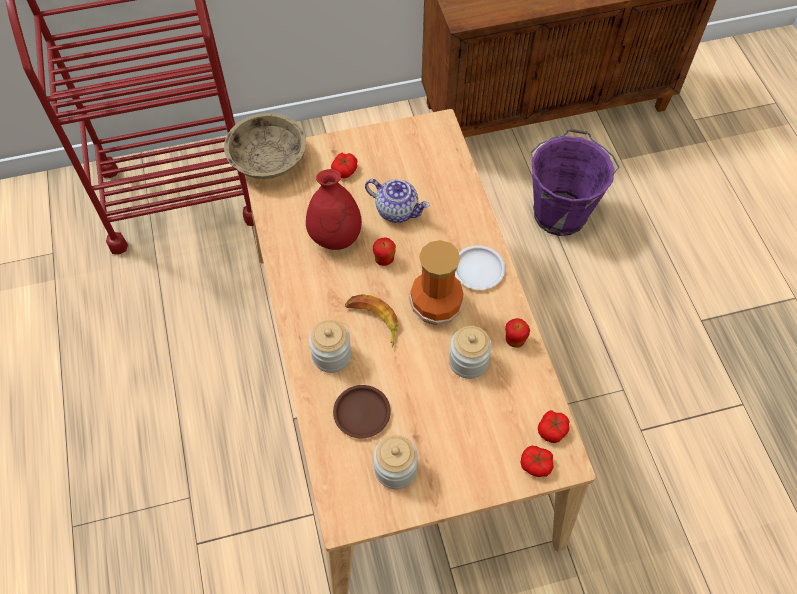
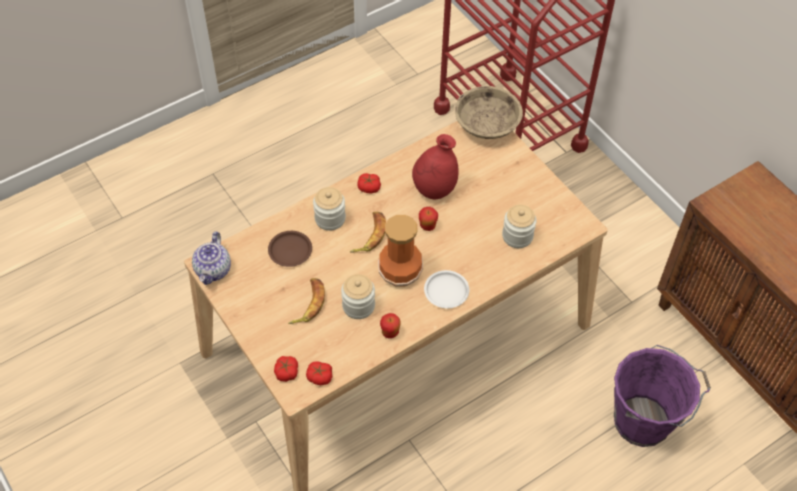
camera: 70 degrees right, 5 degrees down
(345, 170) = (502, 175): tomato -> tomato (369, 187)
(395, 469) = (253, 283): jar -> jar (517, 236)
(397, 210) = (479, 221): teapot -> teapot (213, 270)
(447, 414) = (308, 304): none -> banana

